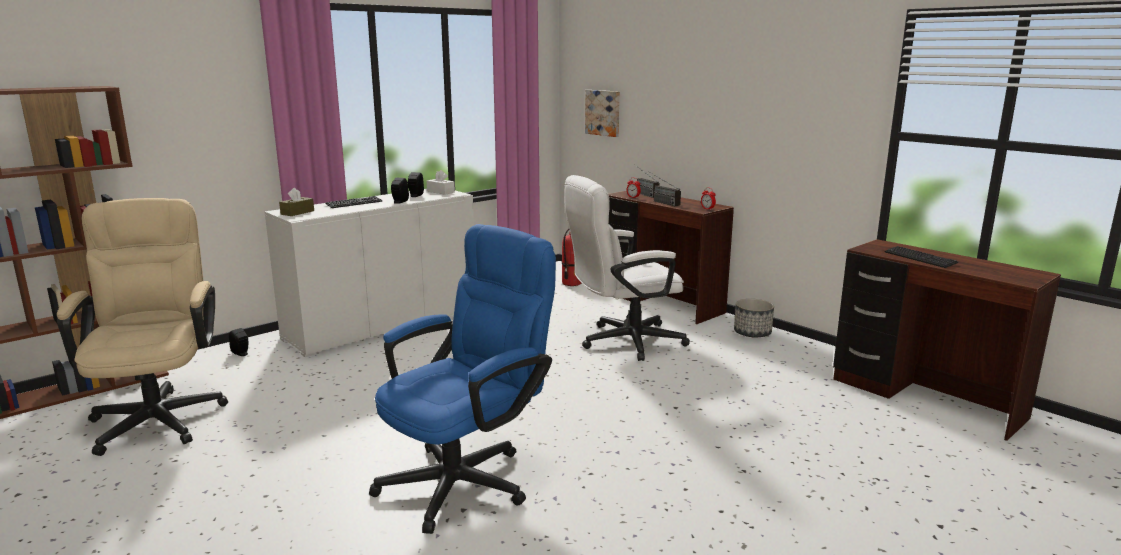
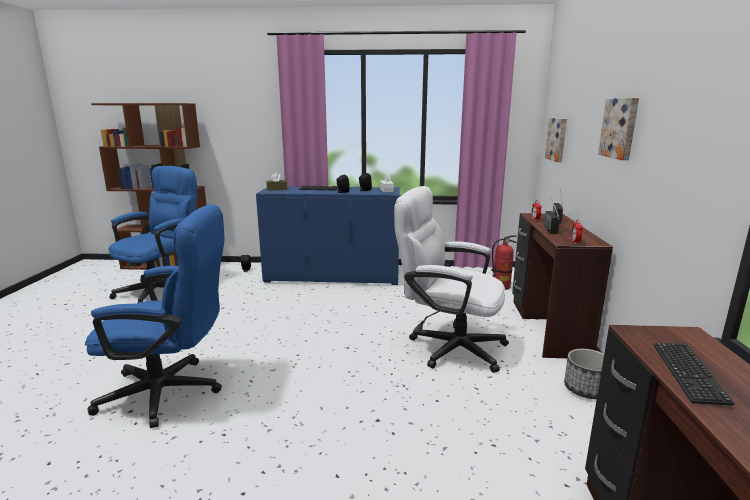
camera: 45 degrees right, 0 degrees up
(160, 415) = (162, 289): beige office chair -> blue office chair
(383, 324) = (333, 276): white cabinet -> blue cabinet
(720, 102) = (620, 128): none -> picture

